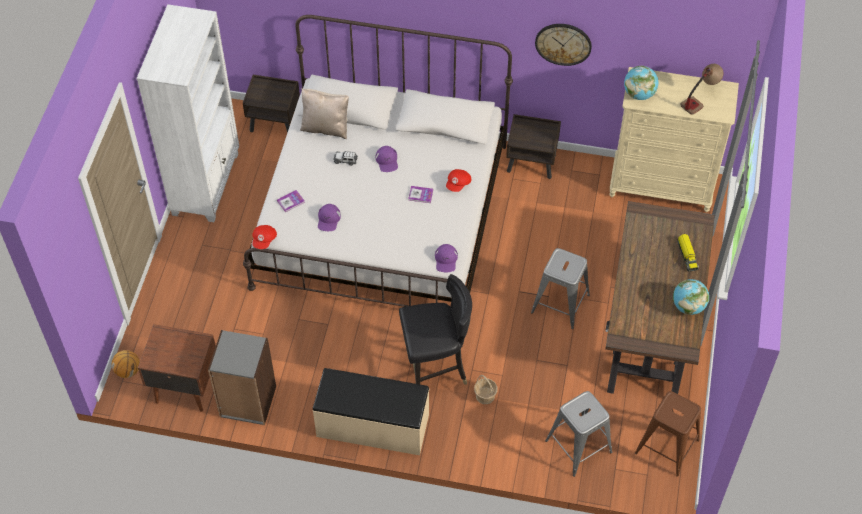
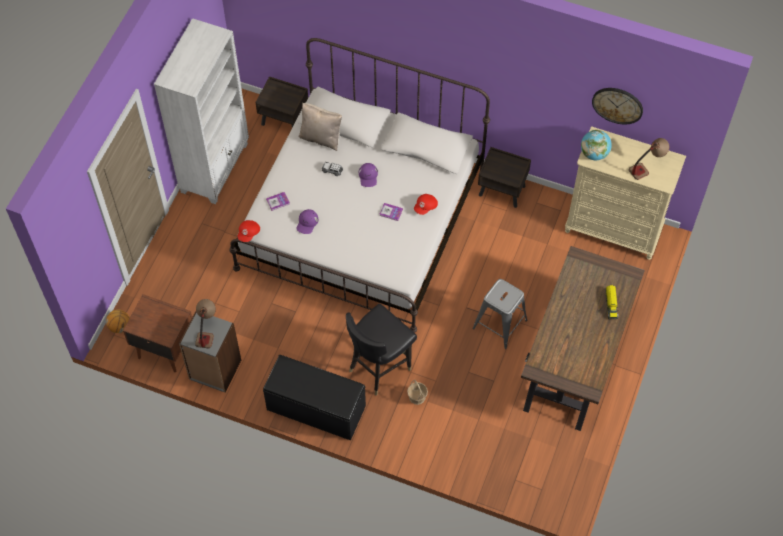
camera: 10 degrees right, 5 degrees up
(237, 351) = (206, 331): none -> table lamp
(372, 426) = (316, 408): beige bench -> black bench
(435, 370) = (379, 367): black chair -> black chair turned 135 degrees clockwise
(446, 260) = (400, 275): purple cap -> none
(563, 43) = (535, 97): wall clock -> wall clock (617, 105)
(578, 446) = (488, 454): grey stool -> none
(666, 446) = (564, 467): brown stool -> none
(688, 306) = (601, 351): globe -> none

